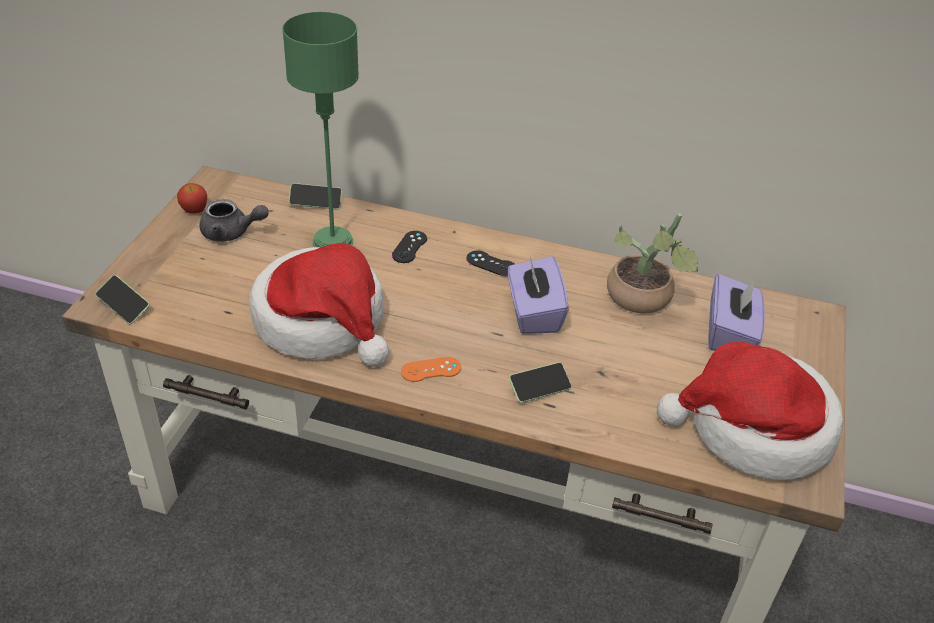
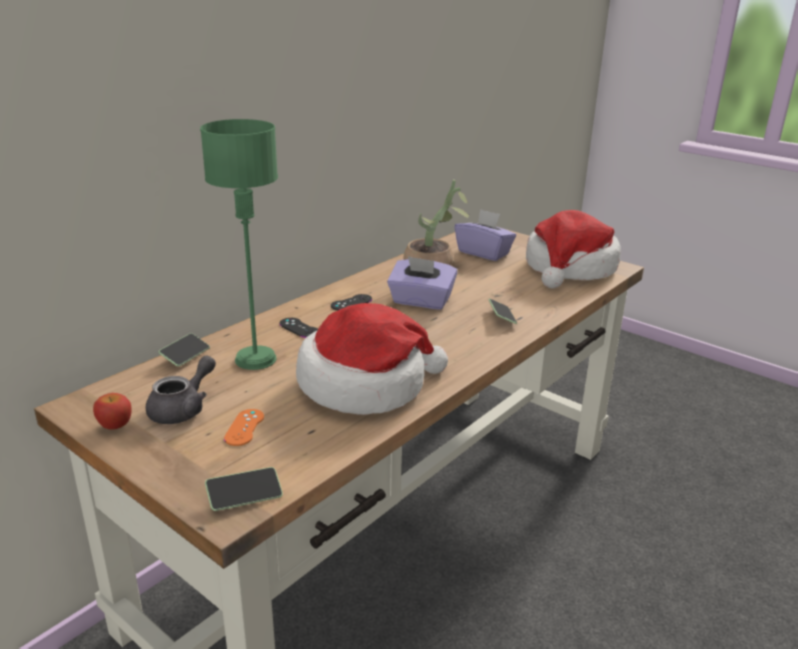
camera: 65 degrees left, 15 degrees down
(431, 370) = (458, 350): orange game controller -> orange game controller (244, 427)

